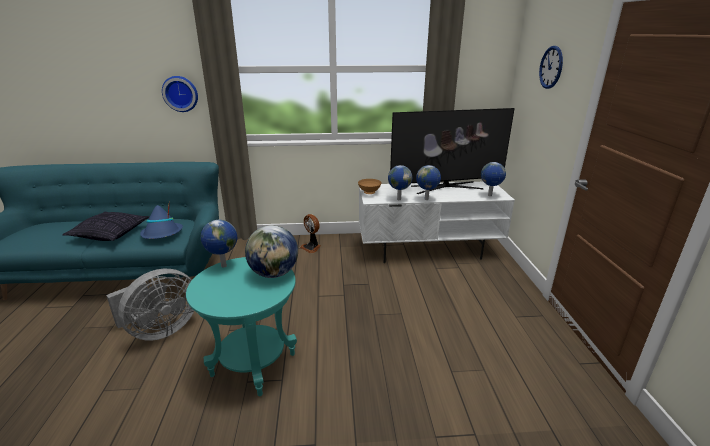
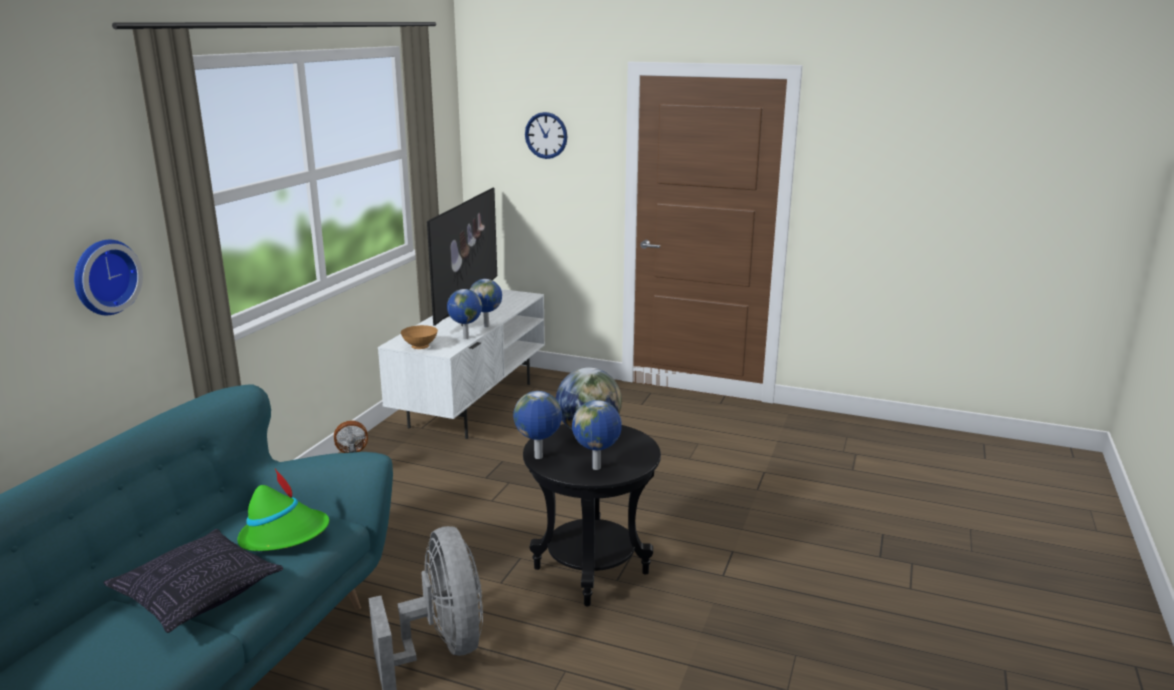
camera: 65 degrees left, 5 degrees down
(162, 234) = (285, 535): blue hat -> green hat
(254, 365) = (591, 571): turquoise side table -> black side table
(490, 195) = (519, 299): globe -> globe (597, 468)

